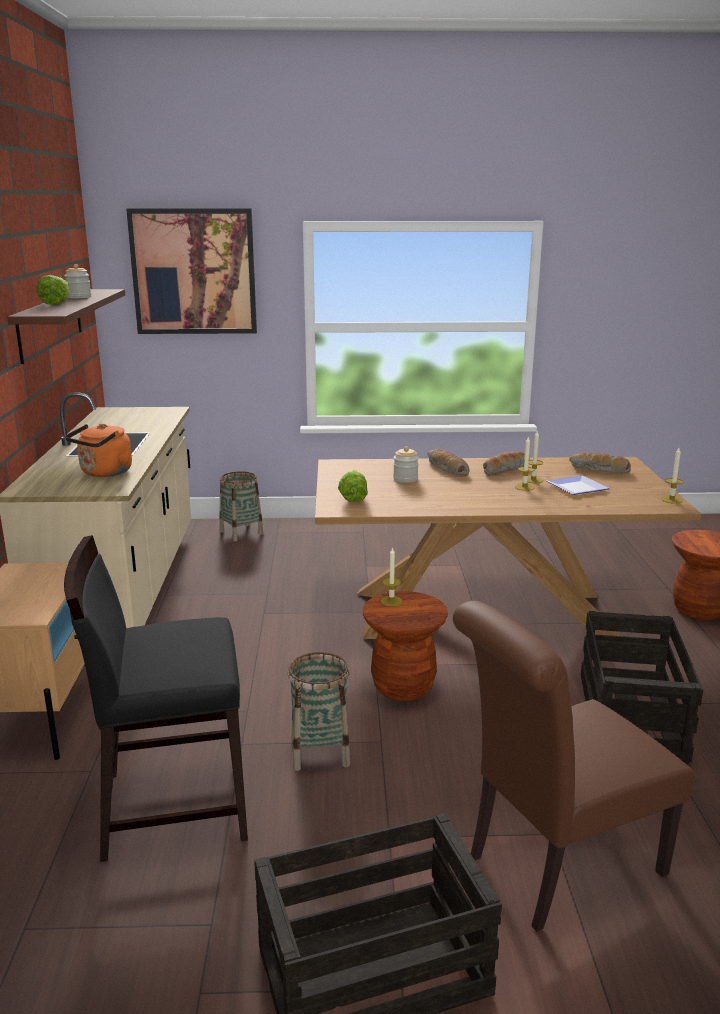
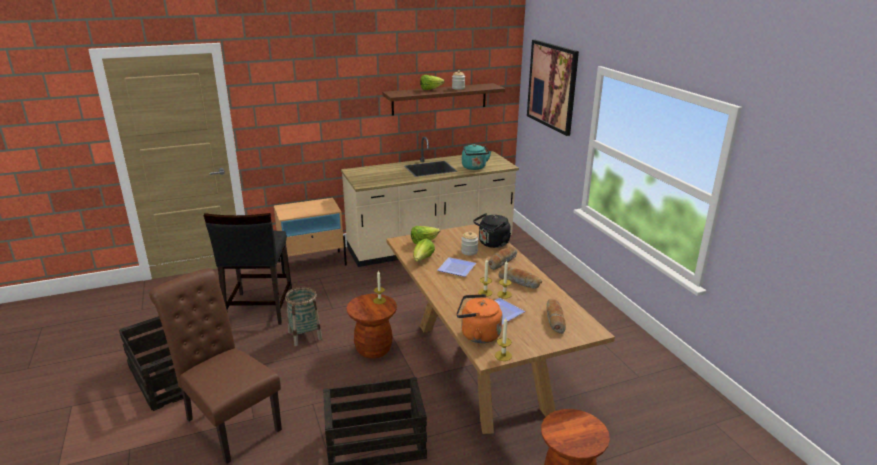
camera: 70 degrees right, 5 degrees up
(104, 473) = (383, 178): orange kettle -> orange kettle (477, 334)
(152, 423) = (474, 168): none -> turquoise kettle
(173, 804) = (259, 309): black chair -> black chair turned 150 degrees counterclockwise
(241, 533) = (527, 257): basket -> none
(391, 466) = (492, 244): none -> black kettle
(411, 504) = (422, 260): none -> lettuce
(451, 492) = (455, 269): none -> plate

